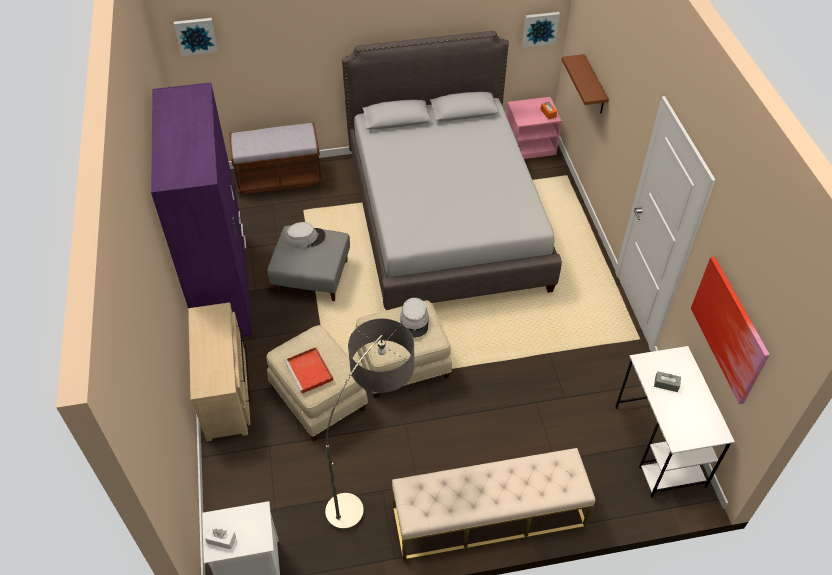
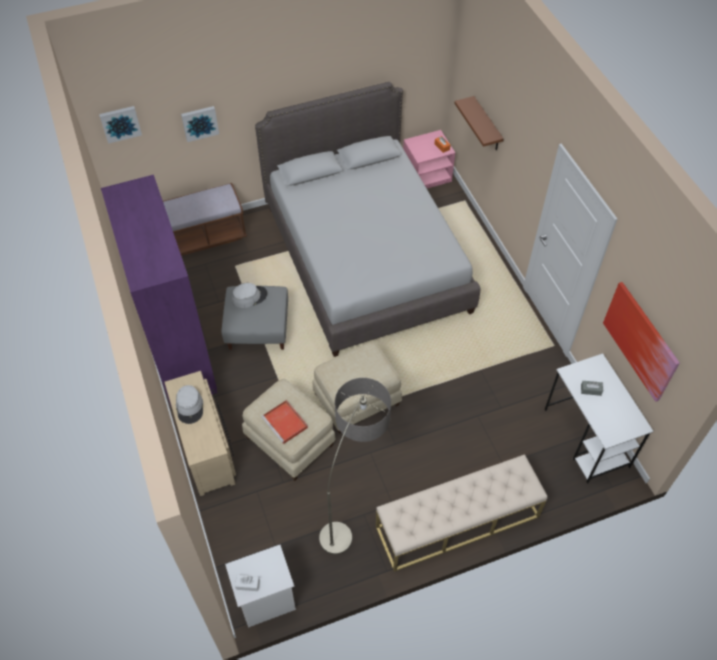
camera: 10 degrees left, 5 degrees up
(414, 321) = (366, 363): grey hat -> grey hat (190, 407)
(540, 28) = (429, 73): picture -> picture (200, 123)

